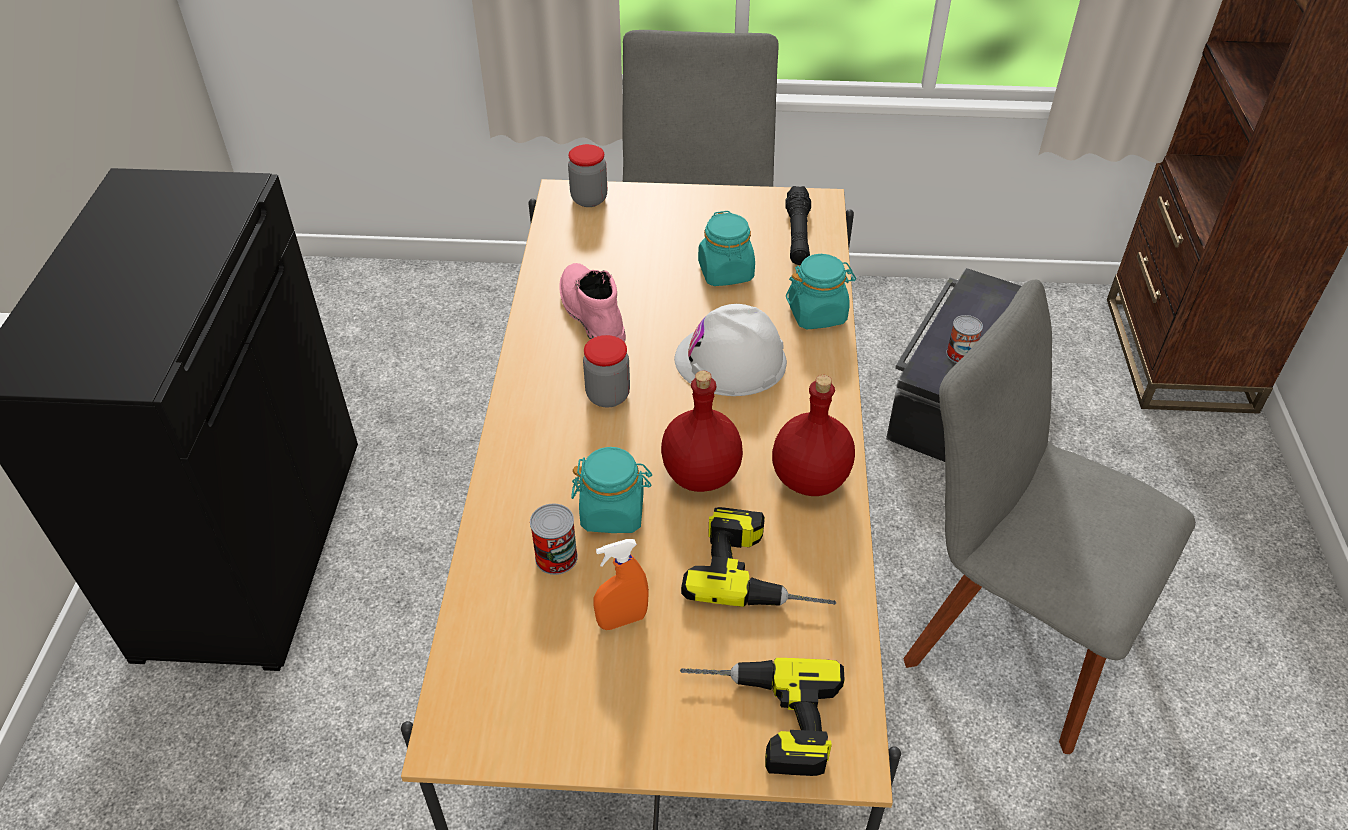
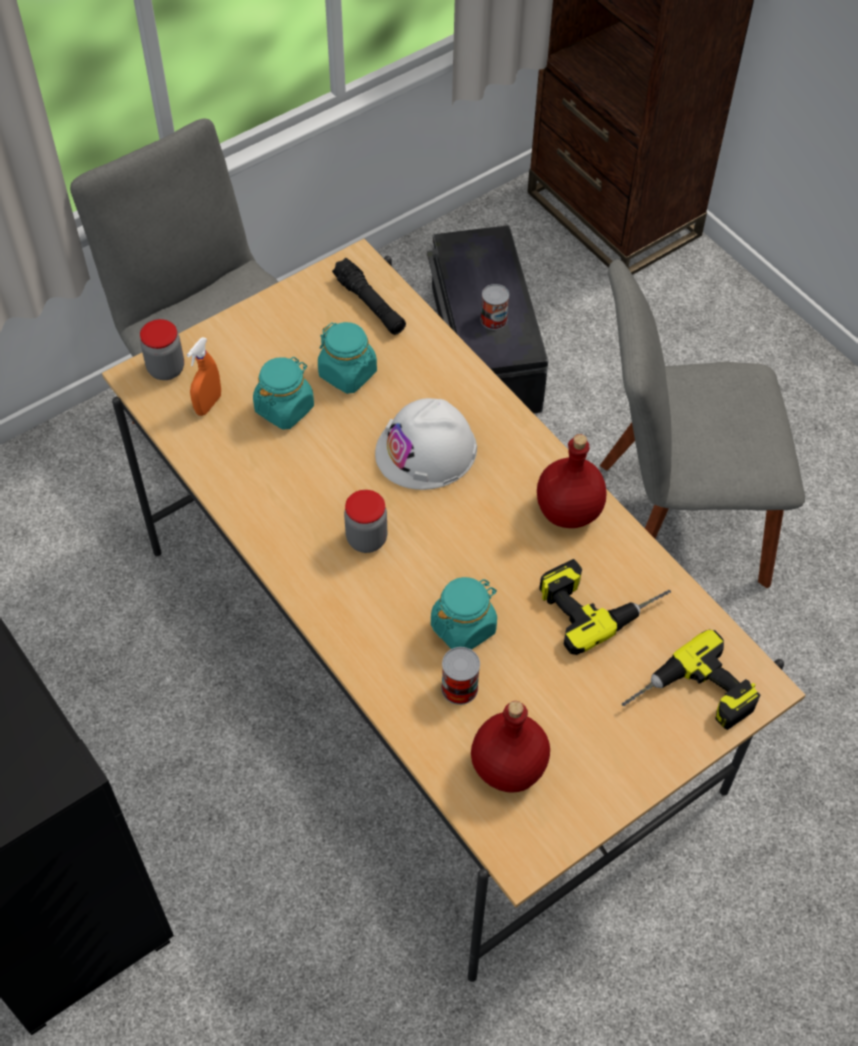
camera: 40 degrees left, 10 degrees up
(590, 314) = (280, 478): pink boot -> none
(622, 620) = (547, 699): orange spray bottle -> orange spray bottle (208, 404)
(699, 475) = (493, 558): red bottle -> red bottle (507, 768)
(817, 313) = (450, 369): turquoise jar -> turquoise jar (284, 408)

